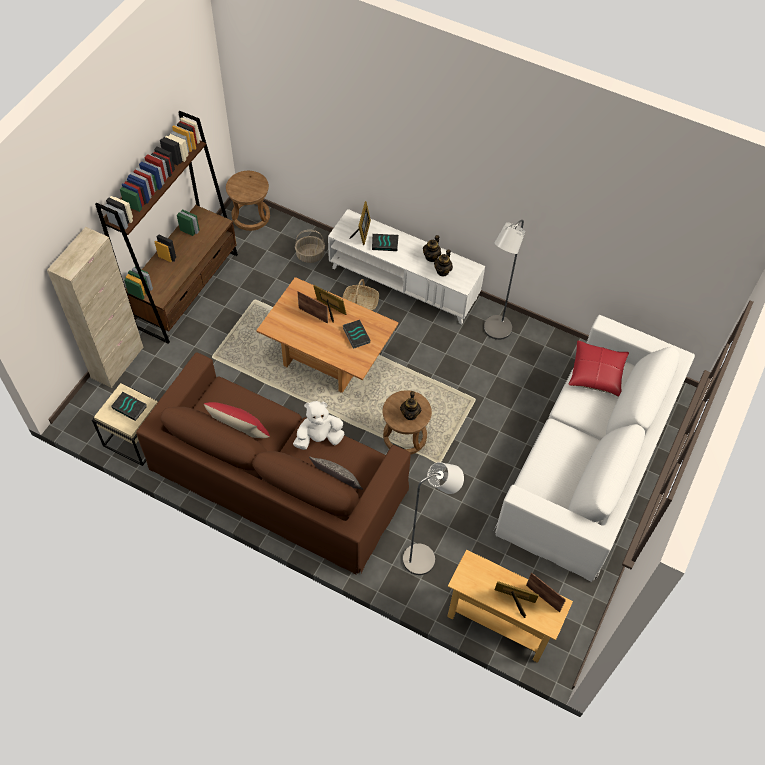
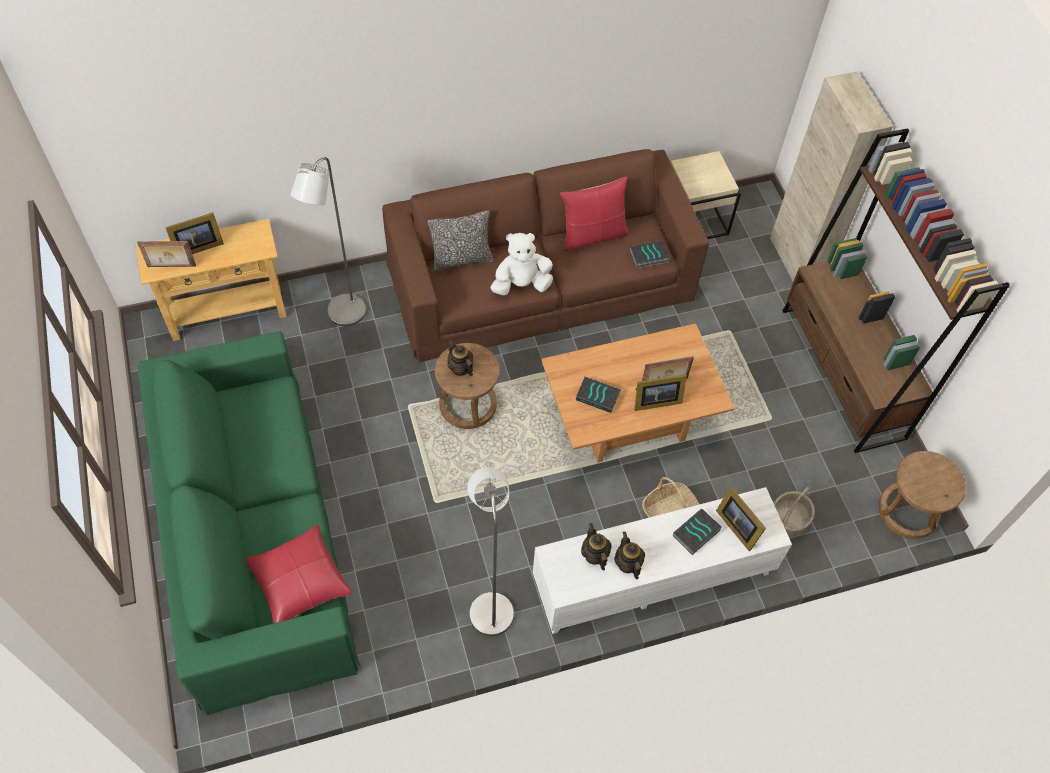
camera: 135 degrees right, 0 degrees up
(130, 407) = (702, 178): book -> book (649, 257)
(319, 438) = (521, 284): white plush toy -> white plush toy turned 135 degrees counterclockwise
(589, 460) = (253, 534): white sofa -> green sofa

